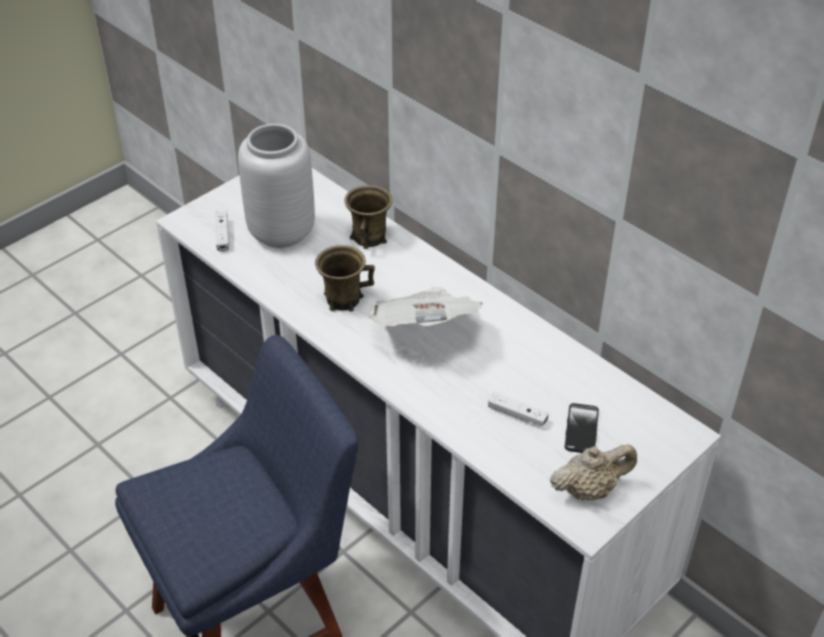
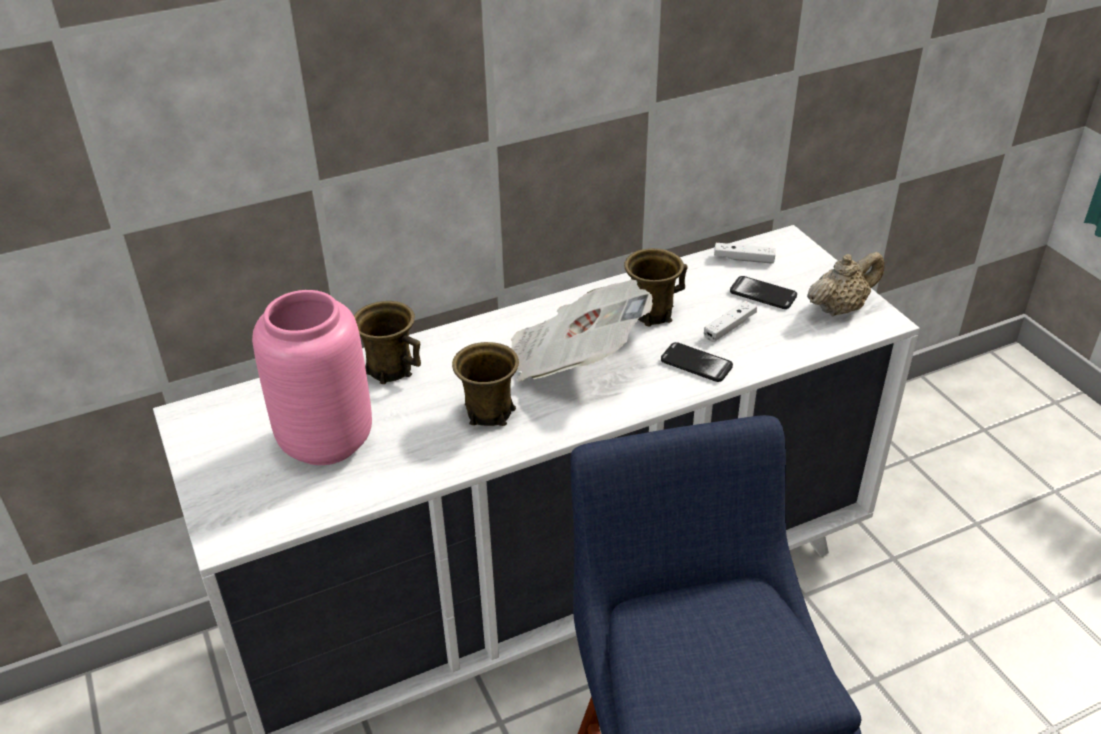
camera: 70 degrees left, 5 degrees down
(222, 235) = (290, 500): white game controller -> white game controller (743, 259)
(282, 233) = (328, 441): grey vase -> pink vase
(454, 402) = (696, 363): none -> phone
(512, 360) = (651, 312): none -> brown mug
(589, 489) = (840, 308): beige teapot -> beige teapot turned 60 degrees clockwise

